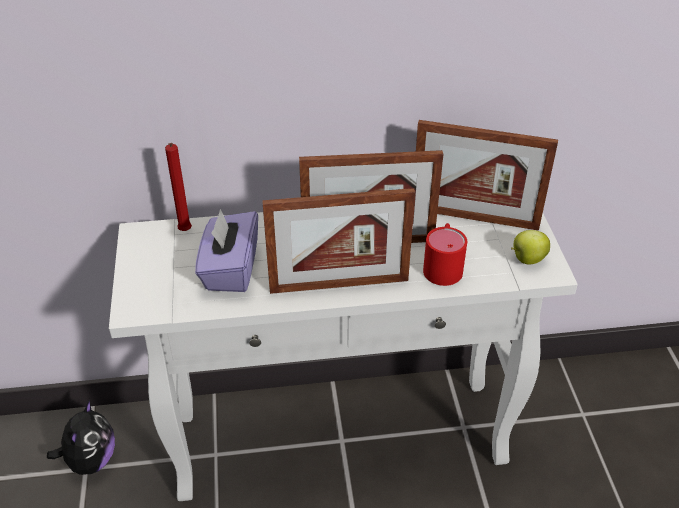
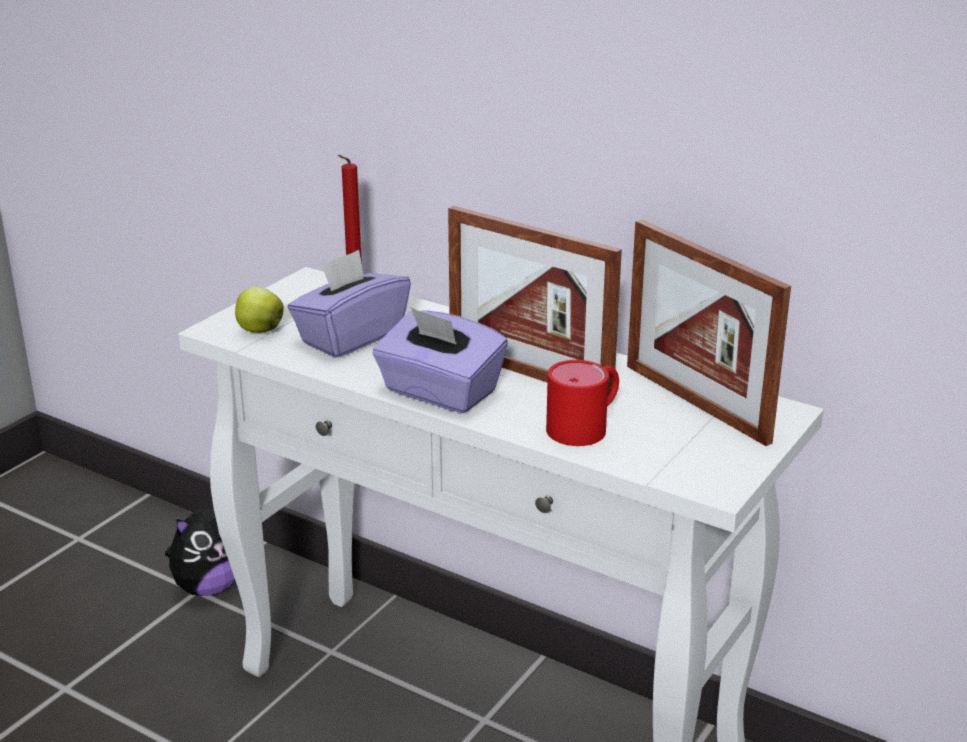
camera: 40 degrees right, 15 degrees down
(339, 285) = (439, 392): picture frame -> purple tissue box
(527, 259) = (703, 464): apple -> apple (259, 330)

